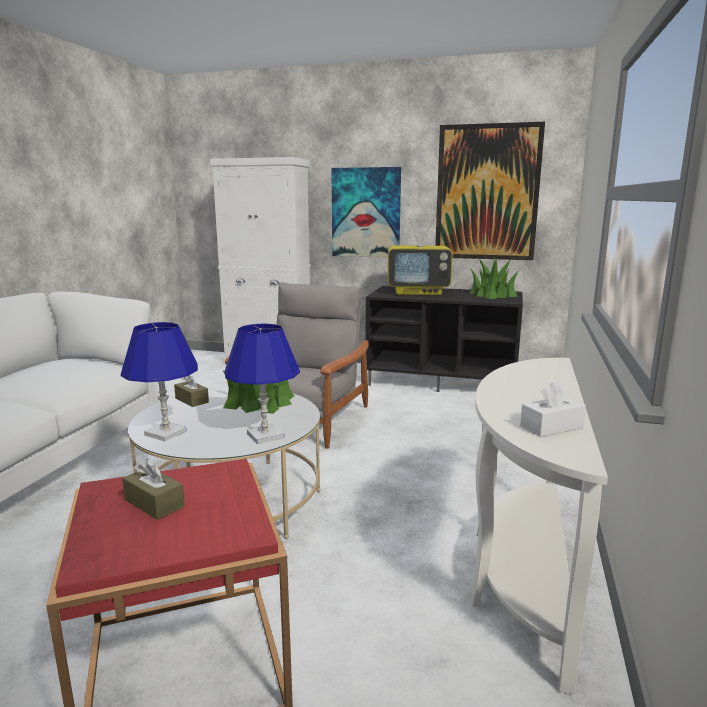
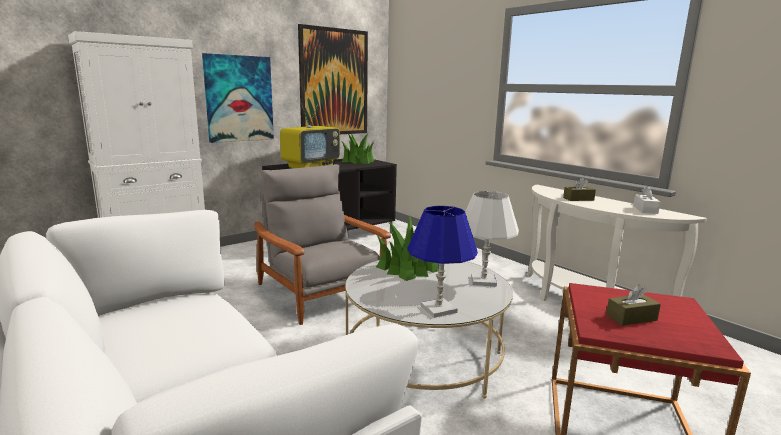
camera: 55 degrees left, 0 degrees up
(192, 400) = (369, 287): brown tissue box -> brown tissue box (578, 199)
(265, 435) = (483, 281): blue table lamp -> white table lamp

